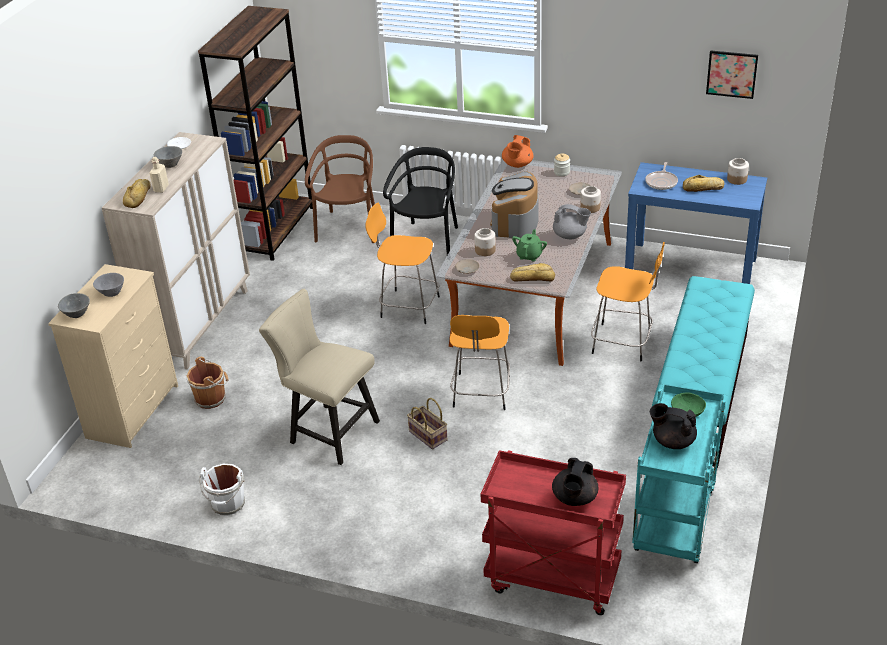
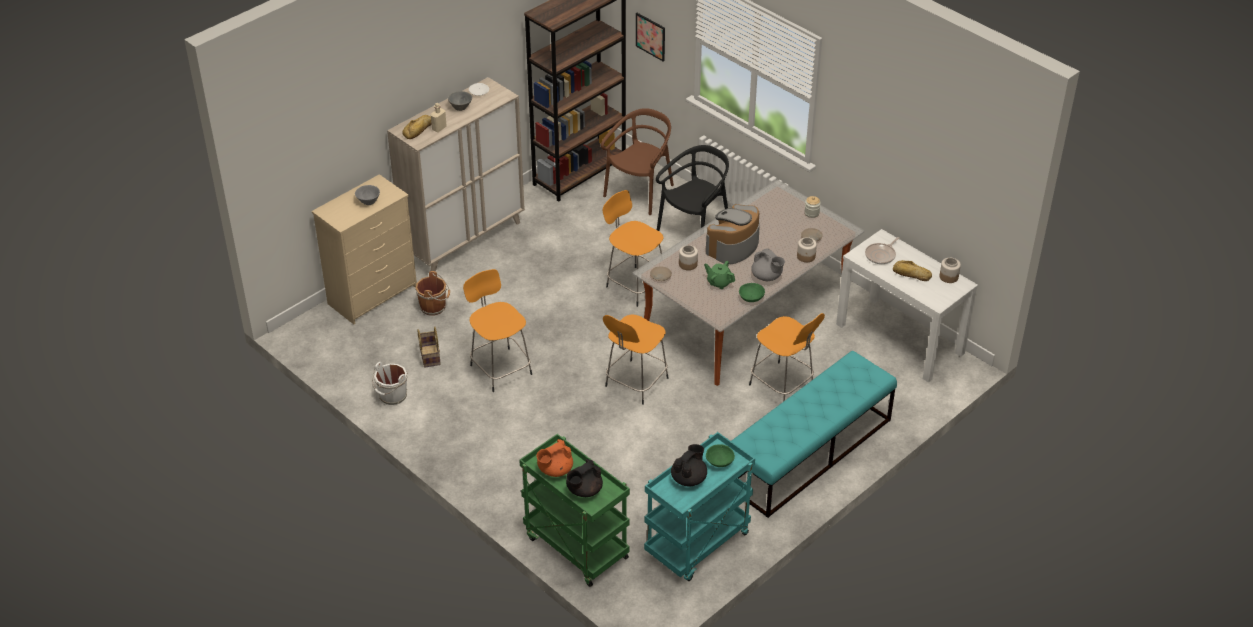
camera: 25 degrees right, 5 degrees up
(76, 314) = (334, 211): grey bowl -> none
(328, 431) = (500, 368): beige chair -> orange stool
(426, 436) = (568, 401): basket -> basket (429, 355)
(517, 165) = (780, 191): orange teapot -> orange teapot (554, 470)
(529, 255) = (719, 282): green teapot -> green teapot turned 105 degrees counterclockwise
(532, 277) = (705, 303): bread -> none
(551, 580) = (574, 547): red cart -> green cart
(572, 258) = (751, 298): none -> green bowl
(672, 441) = (689, 478): black teapot -> black teapot turned 75 degrees clockwise
(691, 266) = (900, 339): blue console table -> white console table
(731, 74) = (958, 182): picture -> picture (650, 36)

